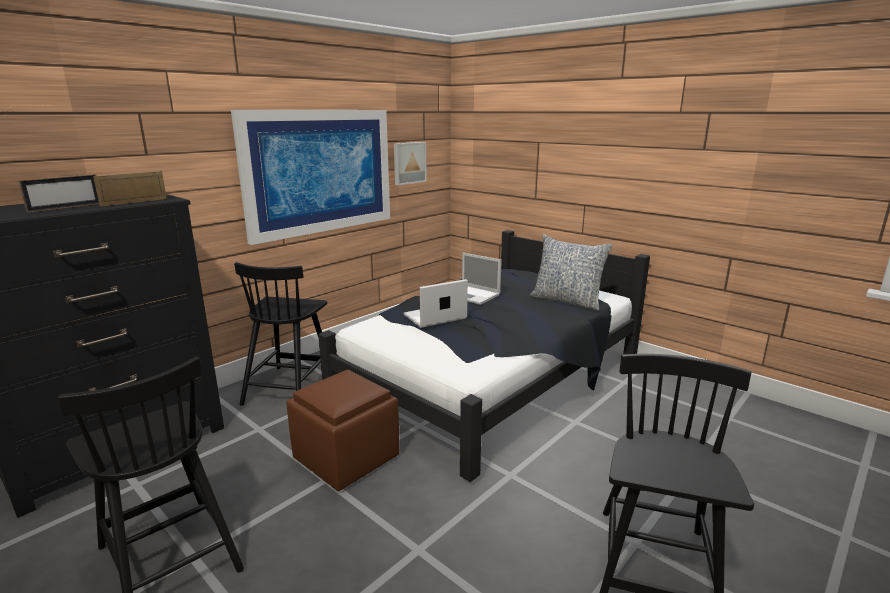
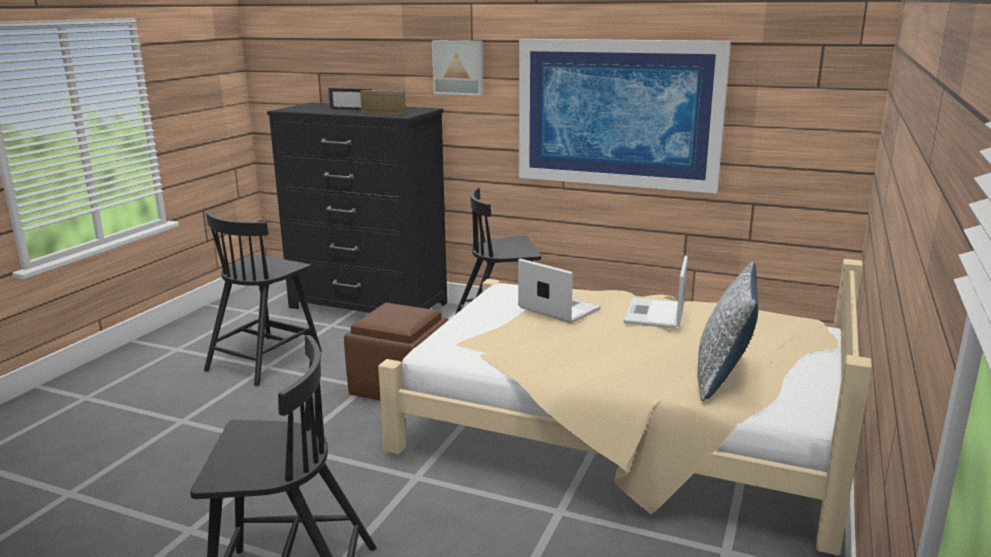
camera: 70 degrees right, 0 degrees up
(409, 163) = (774, 120): picture -> picture (458, 67)
(490, 378) = (621, 432): black bed -> beige bed

